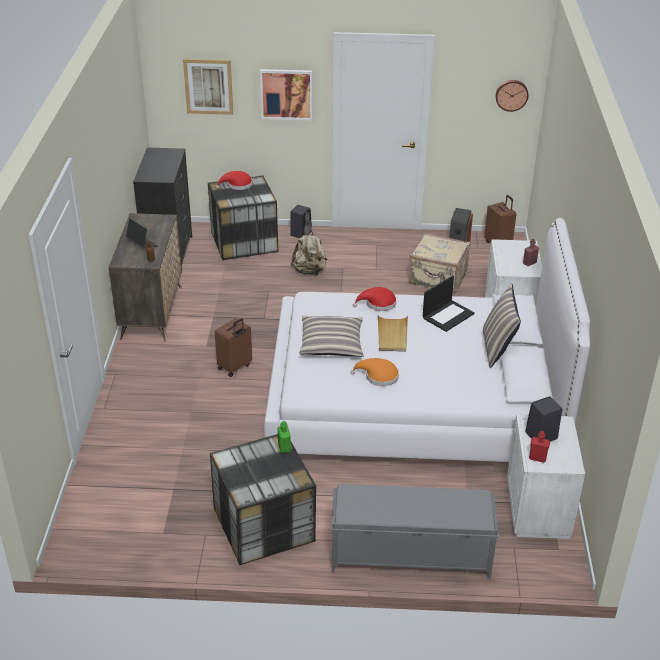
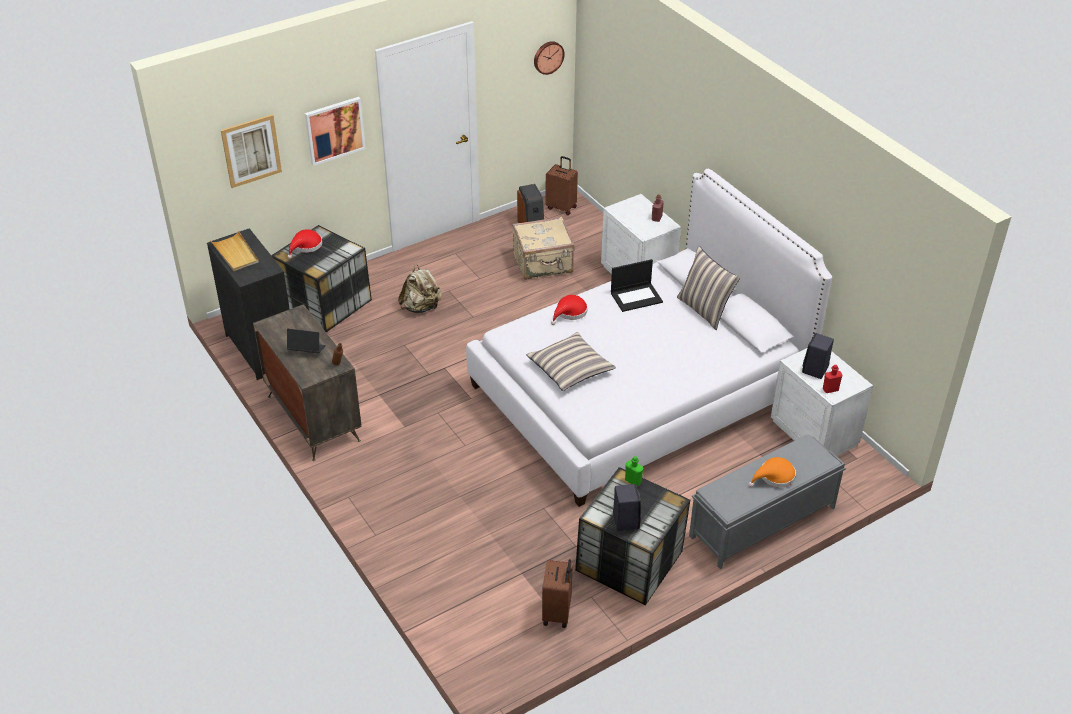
camera: 35 degrees left, 5 degrees up
(235, 367) = (454, 434): brown suitcase -> brown suitcase (558, 613)
(301, 233) = (371, 271): black speaker -> black speaker (625, 520)
(378, 376) = (640, 380): orange hat -> orange hat (774, 477)
(392, 335) = (612, 337): beige tray -> beige tray (235, 253)
(448, 315) = (636, 297): laptop -> laptop turned 60 degrees clockwise

